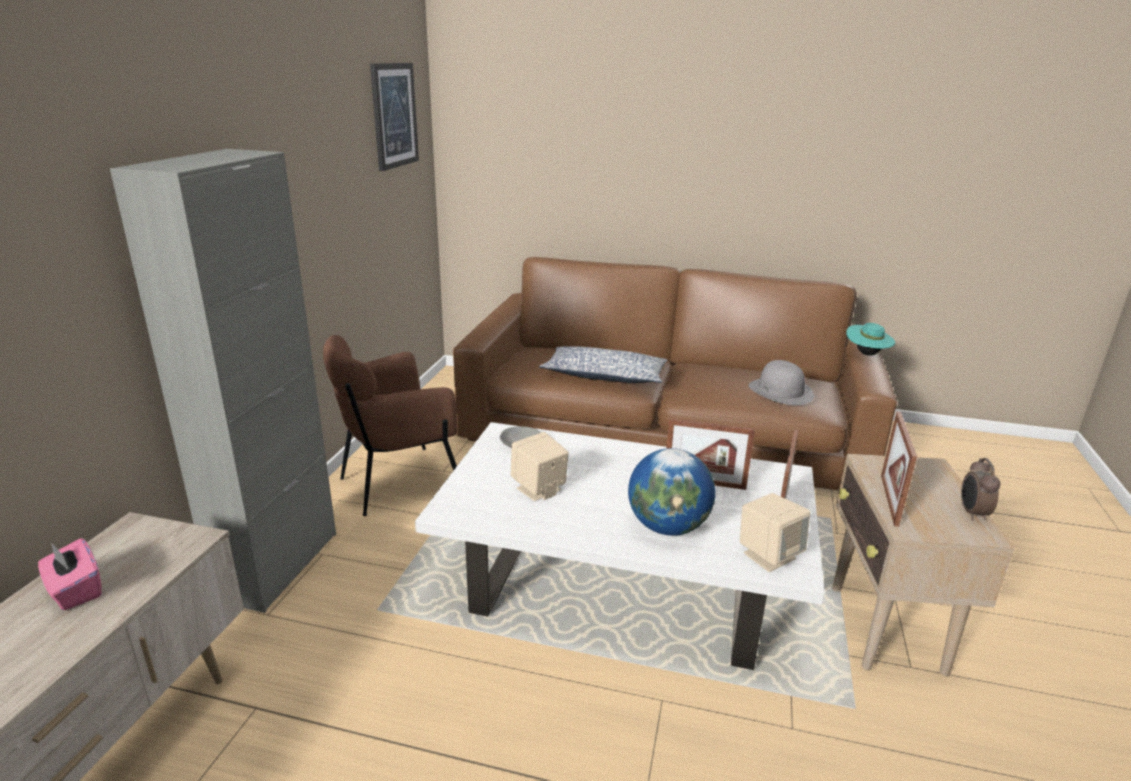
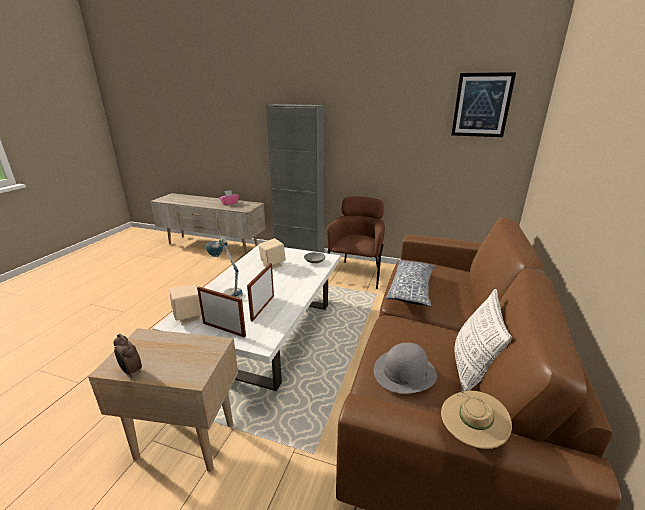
camera: 95 degrees right, 0 degrees up
(399, 483) = (356, 274): brown armchair -> brown armchair turned 45 degrees clockwise
(668, 527) = (228, 292): globe -> table lamp
(748, 369) = (471, 371): none -> pillow
(867, 354) = (470, 435): turquoise hat -> beige hat
(889, 499) = (171, 338): picture frame -> none
(972, 513) = (131, 371): alarm clock -> alarm clock turned 150 degrees counterclockwise

